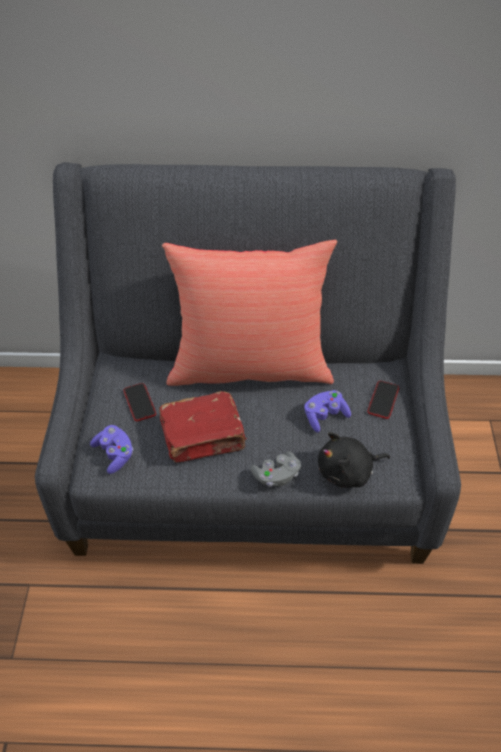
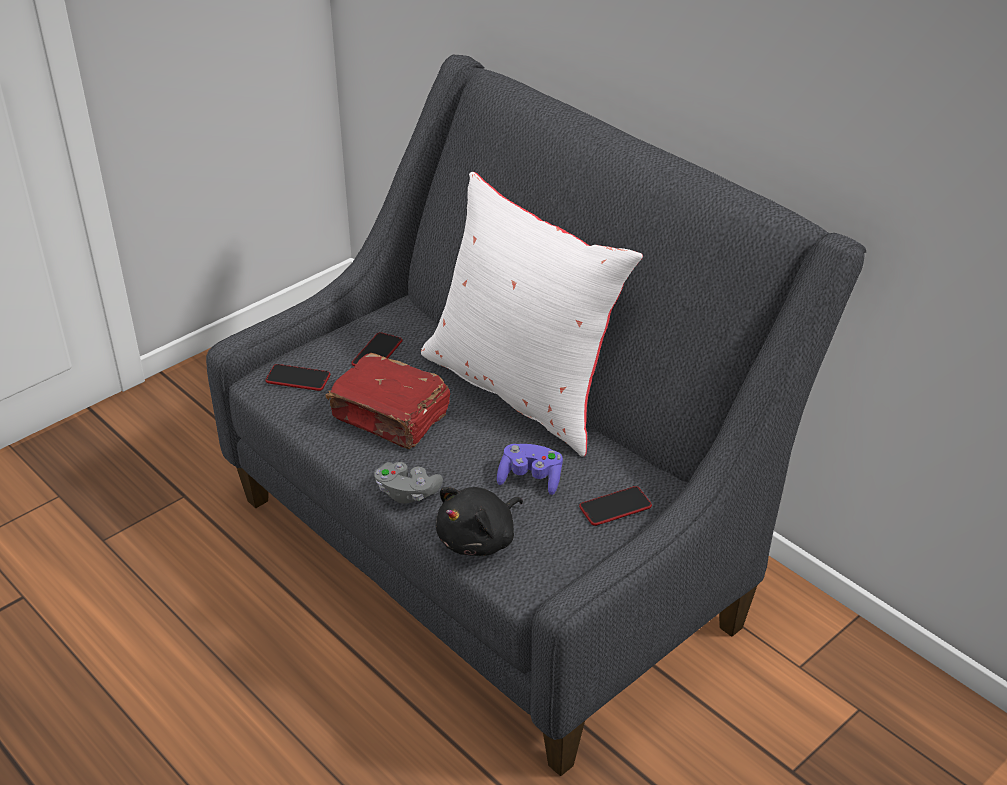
camera: 45 degrees right, 10 degrees down
(114, 454) = (298, 378): purple game controller -> phone
(250, 366) = (522, 389): red pillow -> white pillow
(348, 472) = (479, 539): black plush toy -> black plush toy turned 75 degrees counterclockwise

